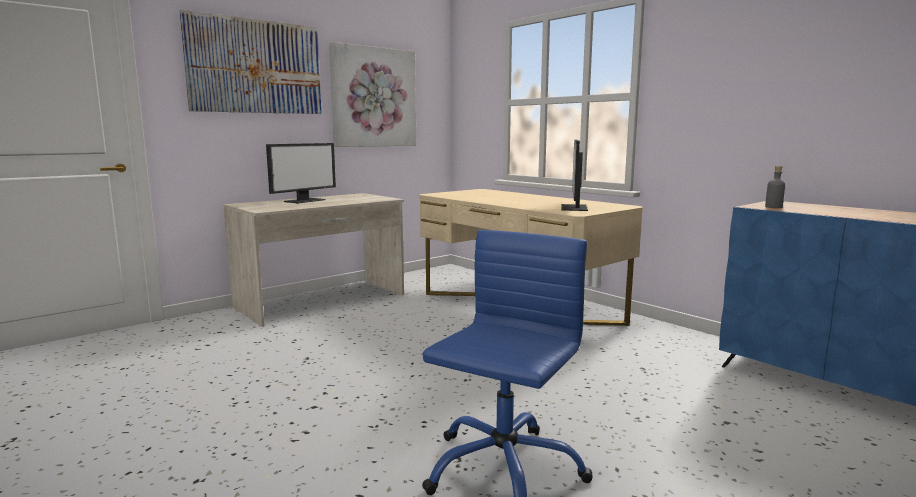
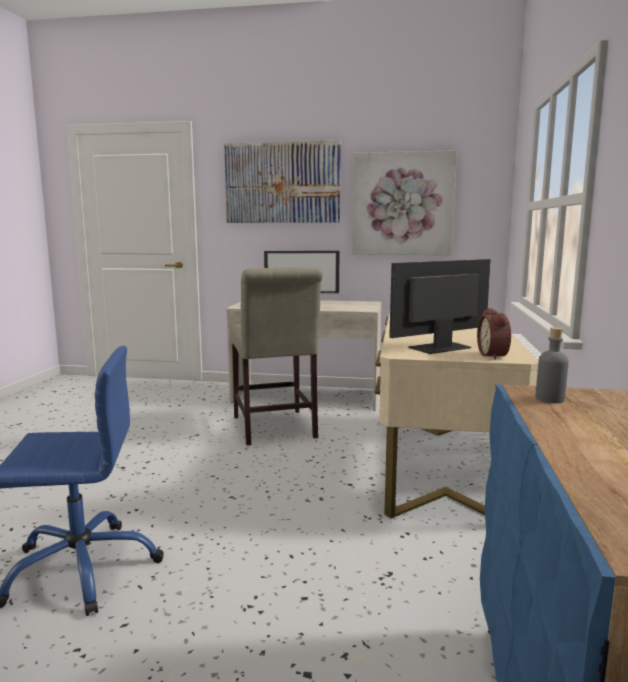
camera: 50 degrees right, 0 degrees up
(364, 330) = (274, 429): none -> beige chair
(614, 206) = (495, 355): none -> alarm clock

